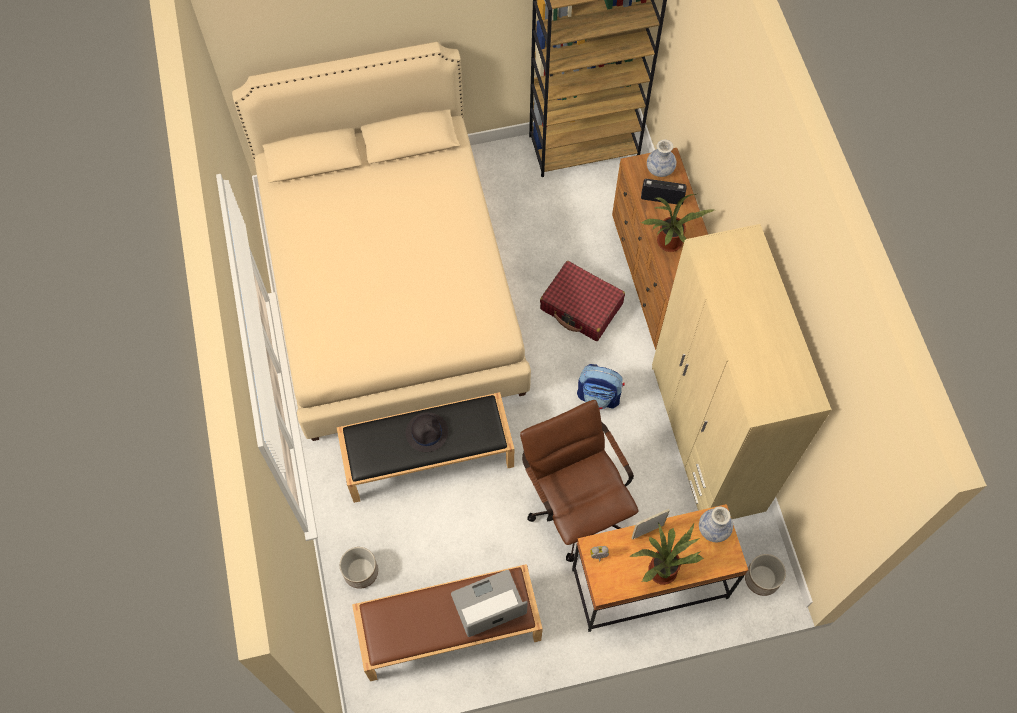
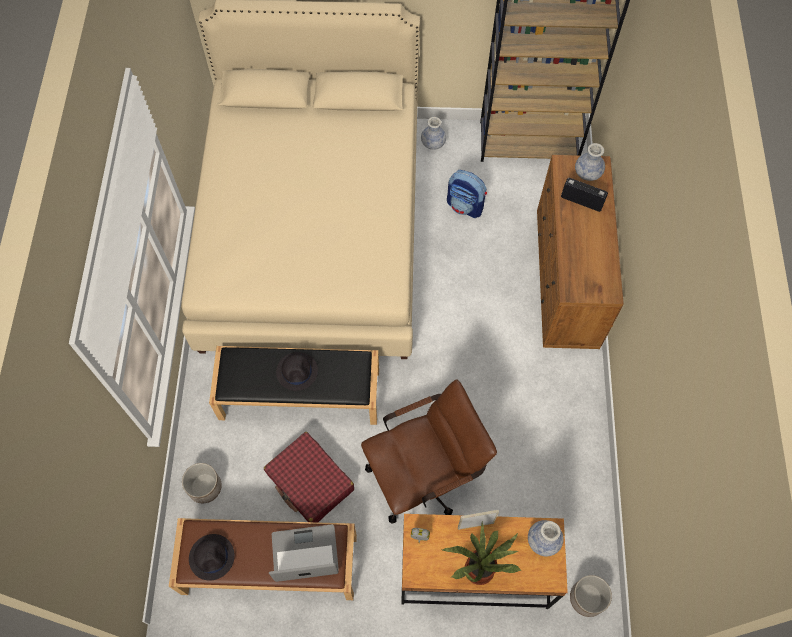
camera: 15 degrees right, 0 degrees up
(399, 631) = (212, 556): none -> black hat
(487, 169) = (433, 143): none -> vase
(574, 504) = (424, 475): brown office chair -> brown office chair turned 75 degrees clockwise
(581, 307) = (484, 289): red suitcase -> red suitcase (310, 482)
(599, 396) = (476, 378): backpack -> backpack (465, 206)
(669, 244) = (576, 247): potted plant -> none
(706, 438) = (569, 444): beige wardrobe -> none

